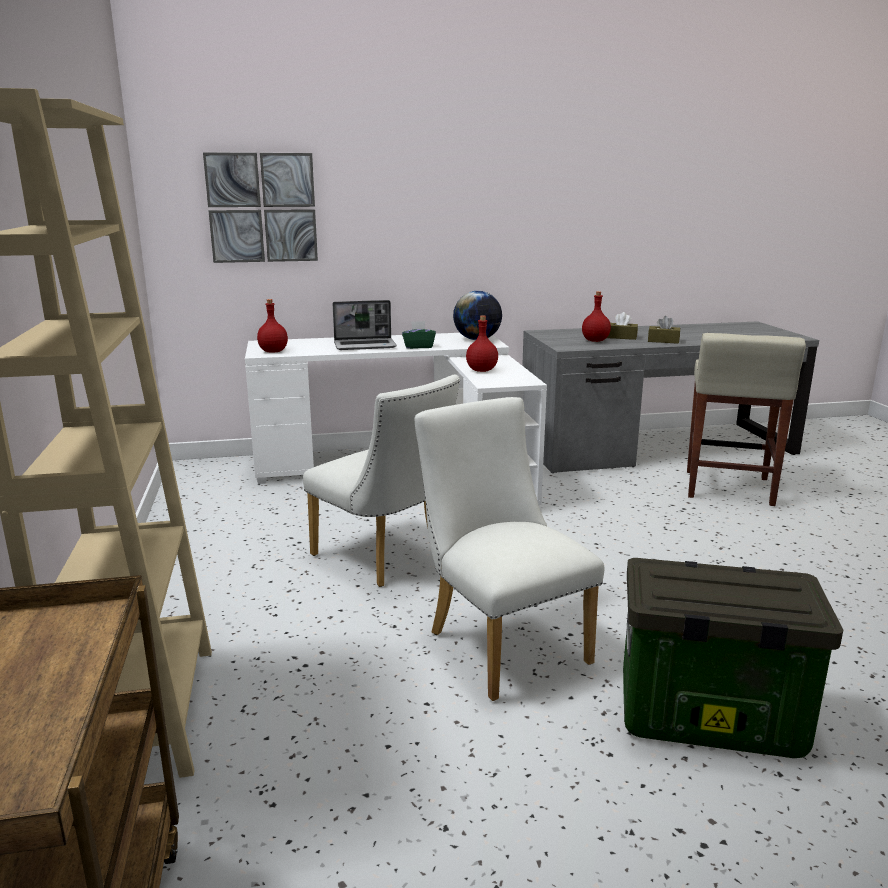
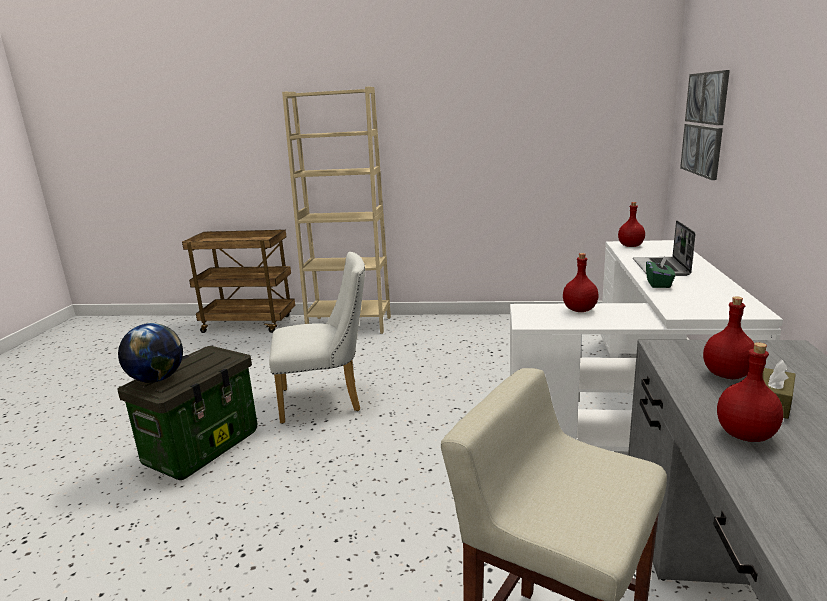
camera: 110 degrees right, 0 degrees up
(385, 559) = (452, 376): white chair -> none
(477, 339) = (710, 308): globe -> globe (156, 379)
(663, 341) = (746, 435): brown tissue box -> red bottle

